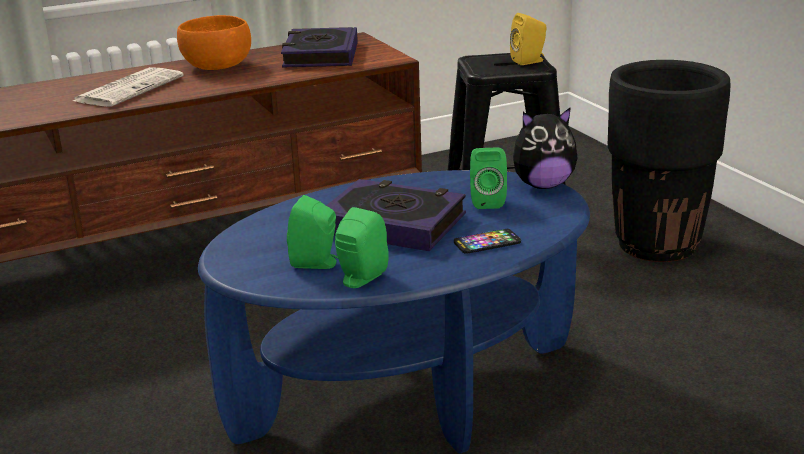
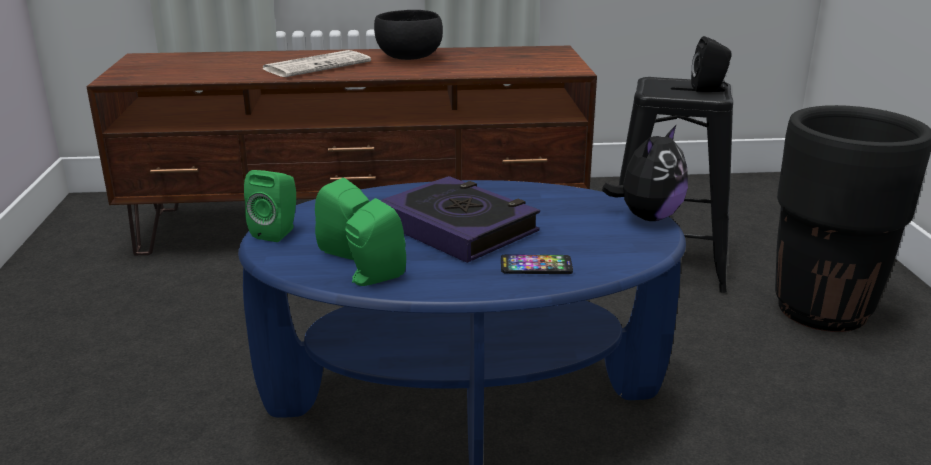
camera: 20 degrees right, 0 degrees up
(218, 67) = (409, 58): orange bowl -> black bowl
(320, 55) = (509, 59): book -> none
(487, 201) = (573, 222): green speaker -> green speaker (277, 232)
(529, 61) = (710, 89): yellow speaker -> black speaker
(543, 185) = (647, 217): plush toy -> plush toy turned 60 degrees counterclockwise

